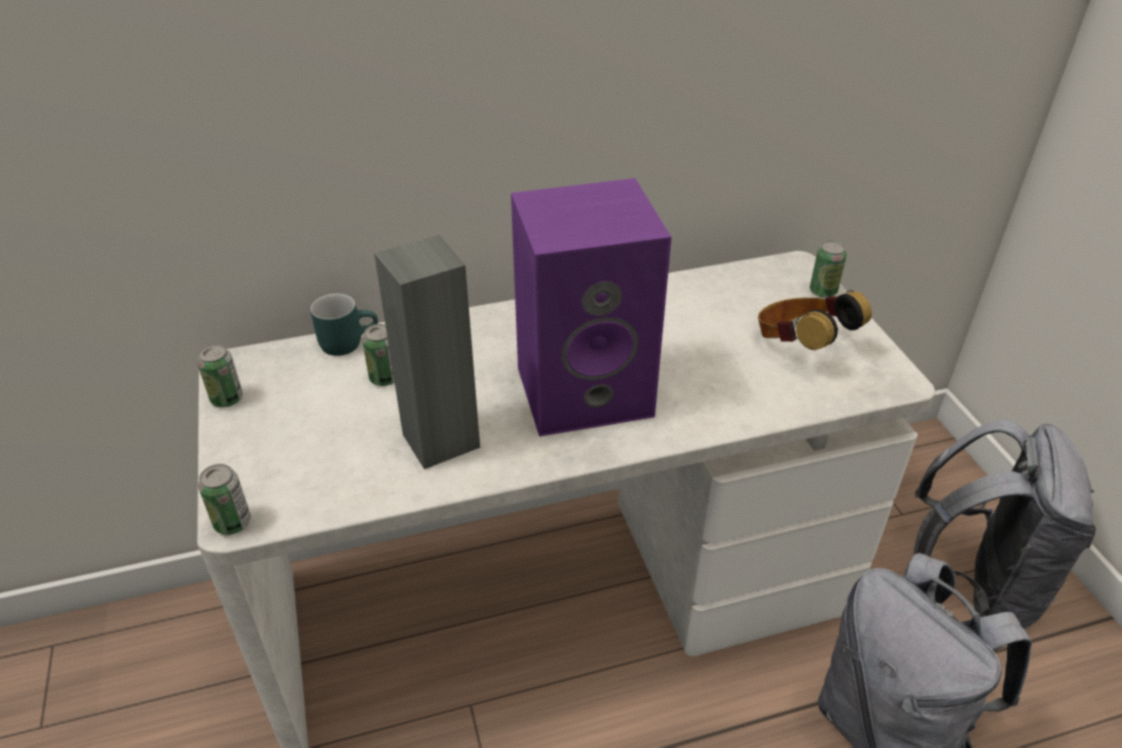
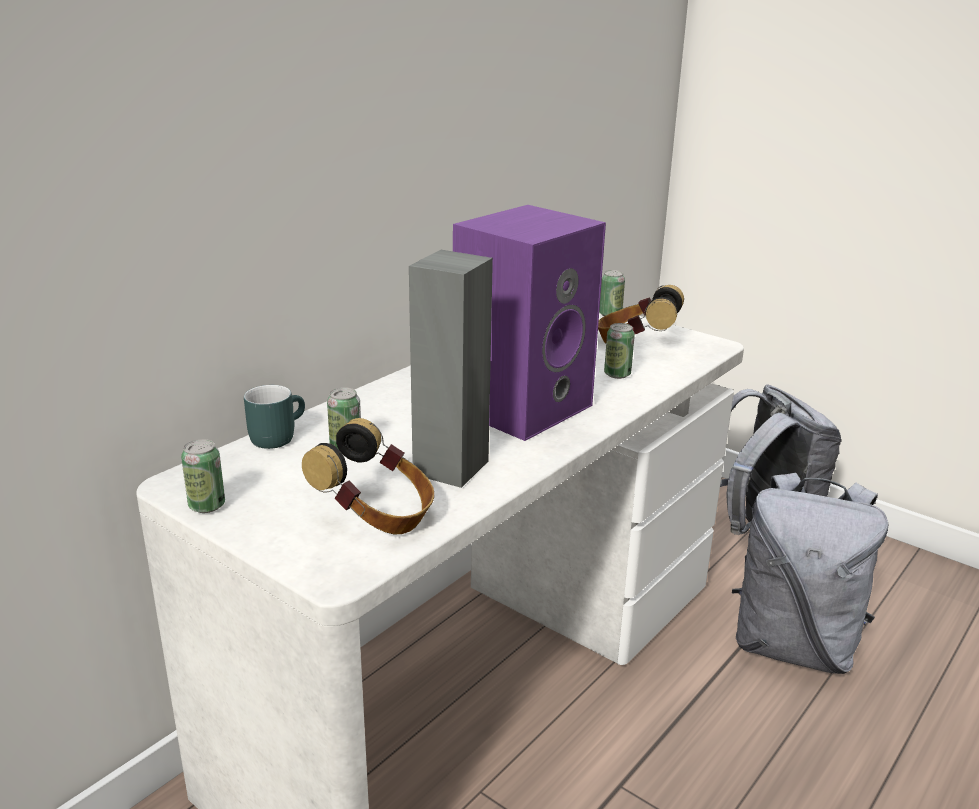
camera: 35 degrees left, 15 degrees down
(232, 523) = (337, 578): can -> can (617, 374)
(326, 470) = (376, 516): none -> headphones

